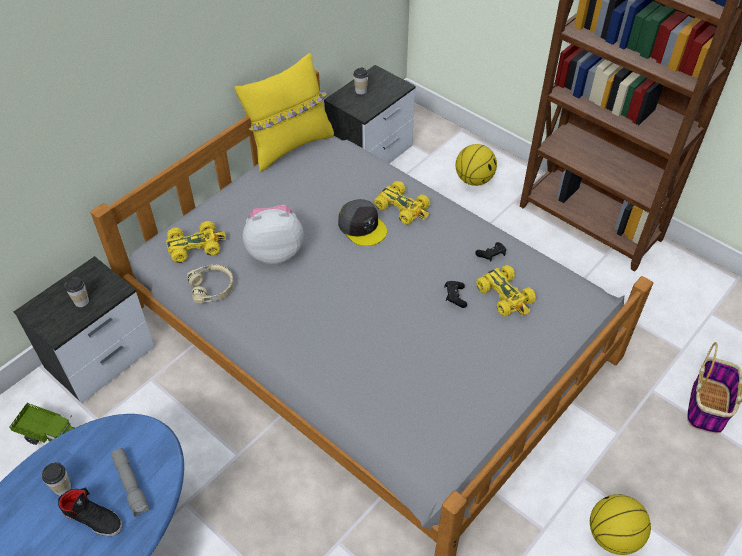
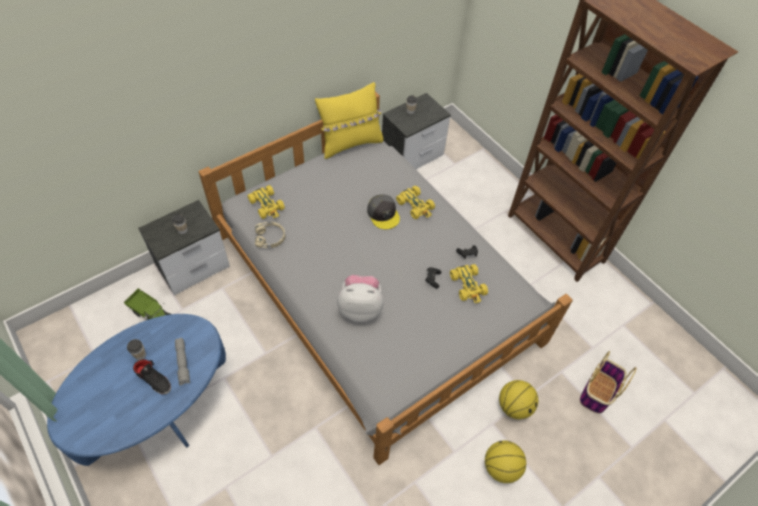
camera: 10 degrees right, 5 degrees up
(195, 246) = (267, 205): yellow toy car -> yellow toy car turned 60 degrees clockwise
(275, 251) = (319, 220): plush toy -> plush toy (360, 308)
(474, 179) = (481, 189): basketball -> basketball (514, 406)

